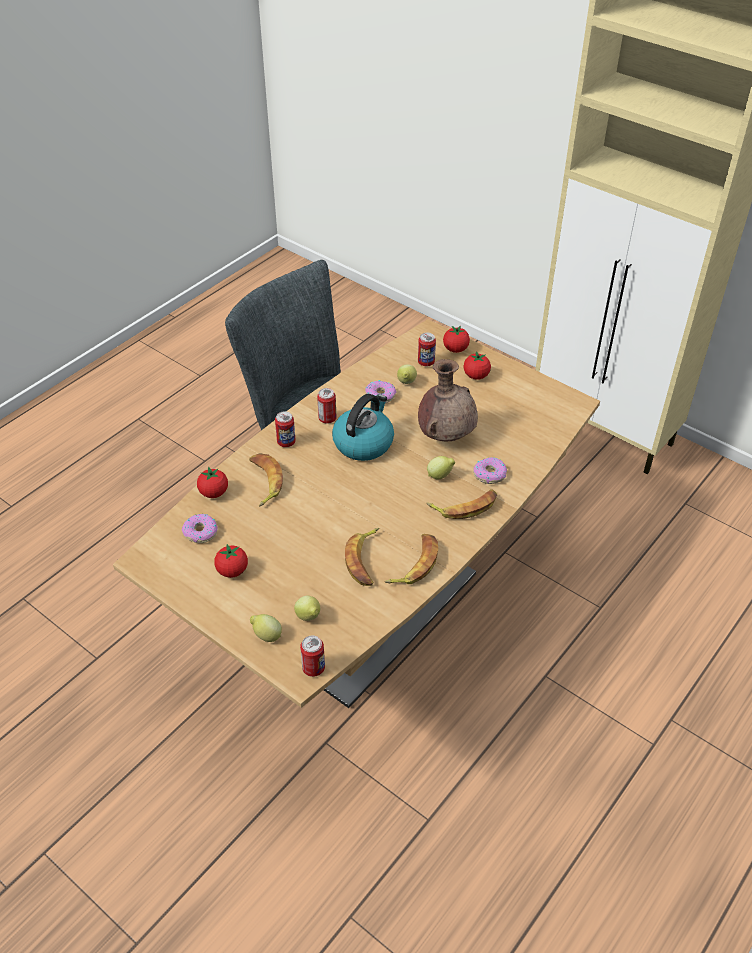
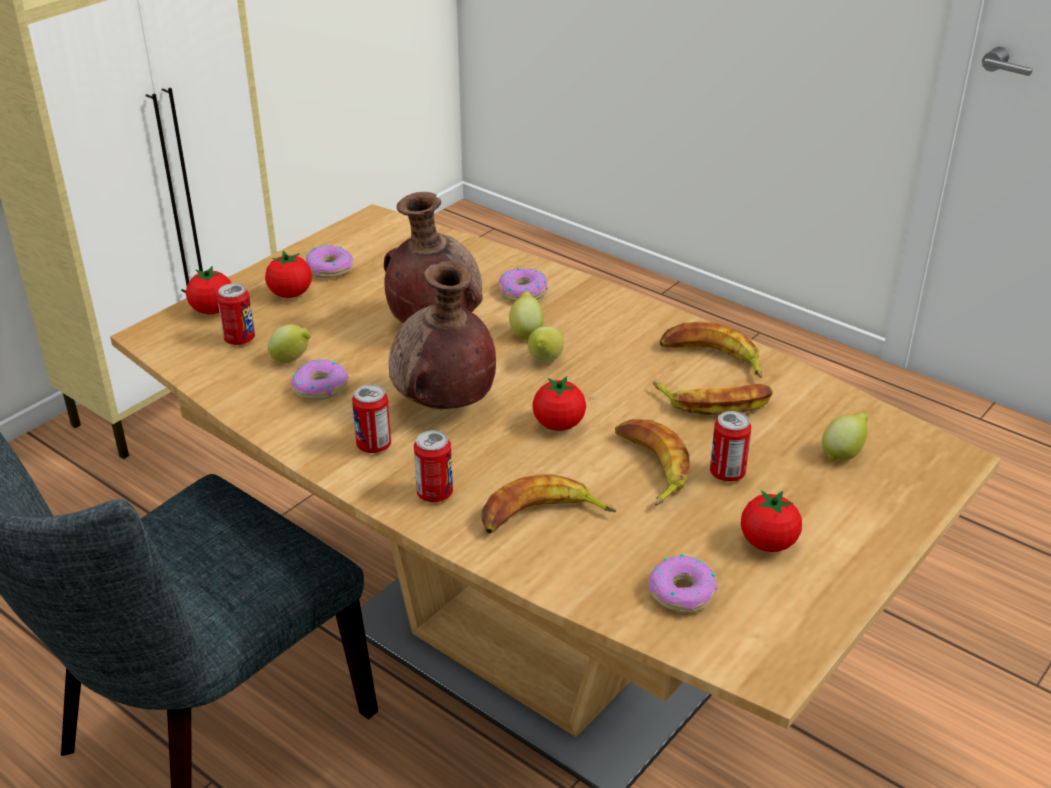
camera: 90 degrees left, 10 degrees down
(214, 493) = (575, 582): tomato -> tomato (558, 424)
(266, 636) = (894, 496): lemon -> lemon (544, 361)
(313, 668) = (935, 447): can -> can (727, 473)
(363, 443) = (443, 404): kettle -> brown vase
(465, 507) = (591, 314): banana -> banana (649, 467)
(508, 388) = (330, 268): none -> donut

